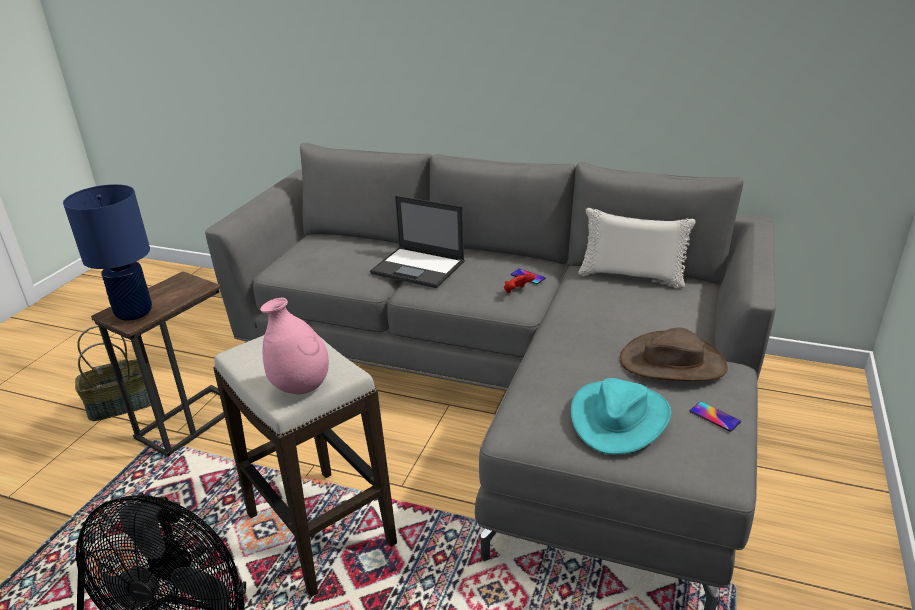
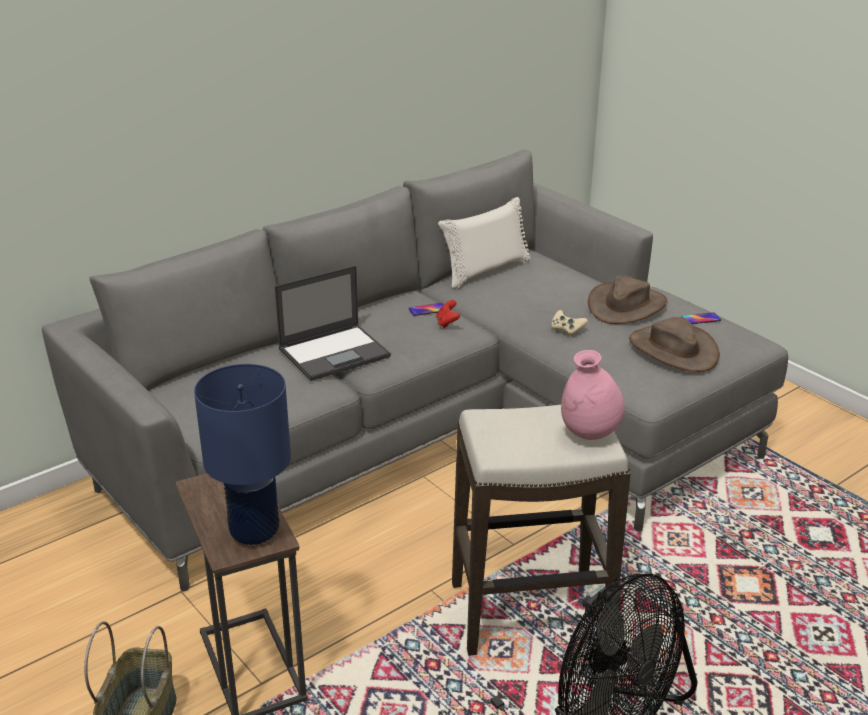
camera: 60 degrees left, 0 degrees up
(577, 347) = (567, 330): none -> beige game controller
(619, 417) = (673, 350): turquoise hat -> brown hat

